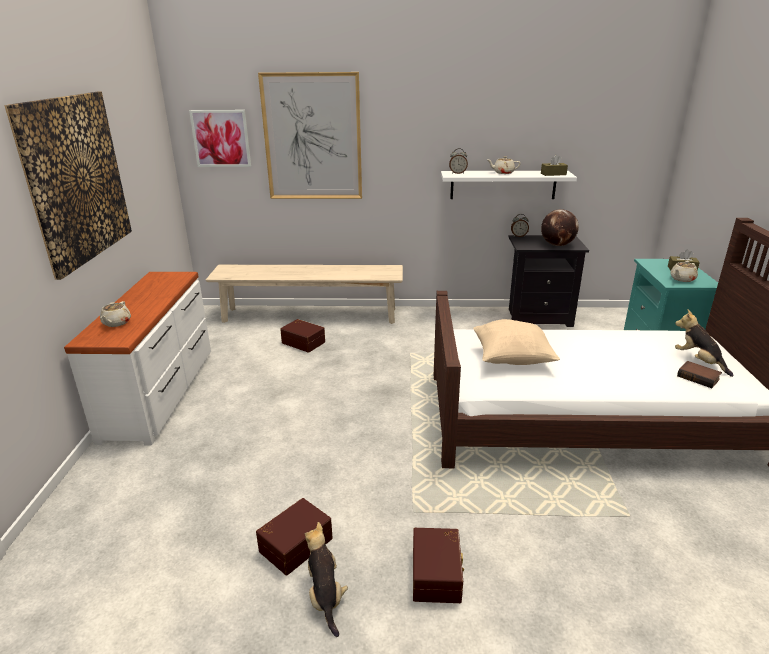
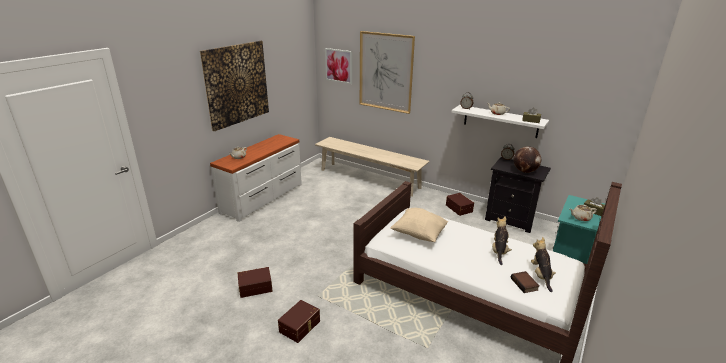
camera: 30 degrees right, 0 degrees up
(304, 342) = (351, 193): brown storage box -> brown storage box (459, 208)
(325, 596) = (247, 312): plush toy -> plush toy (499, 251)

